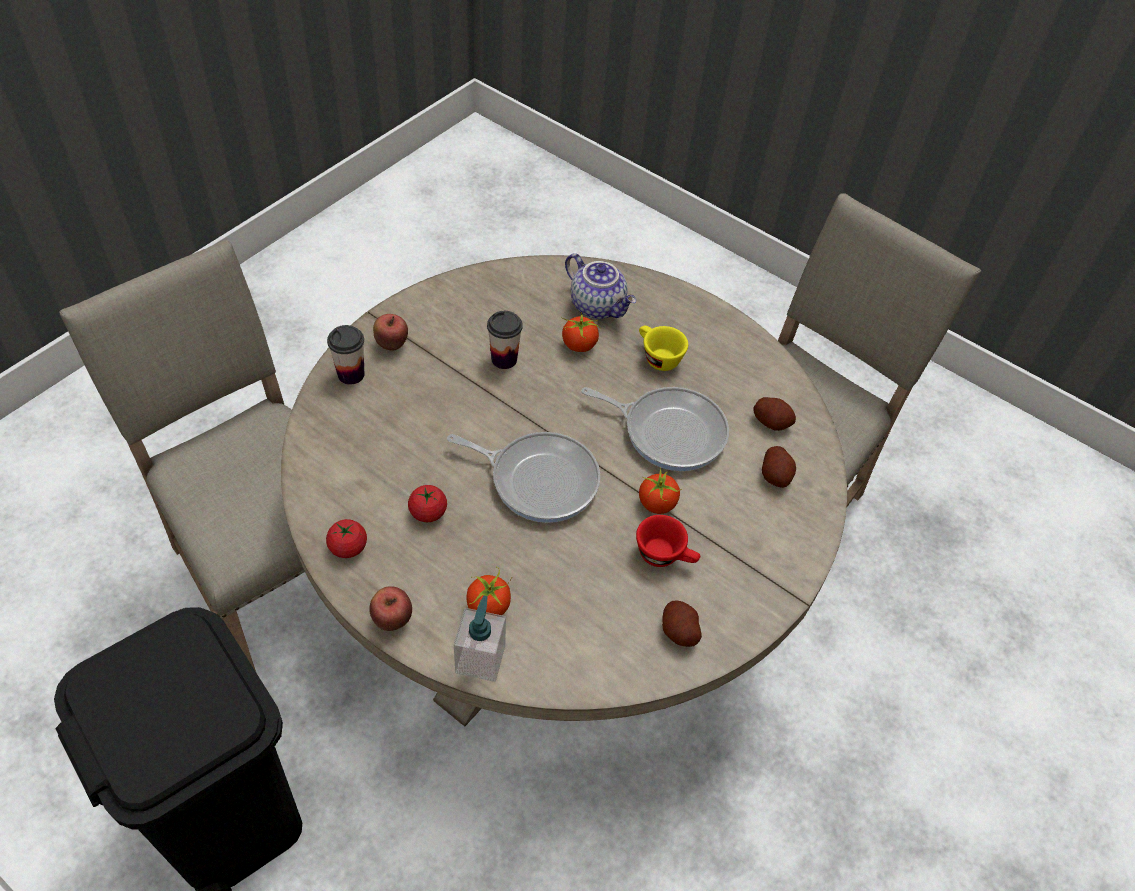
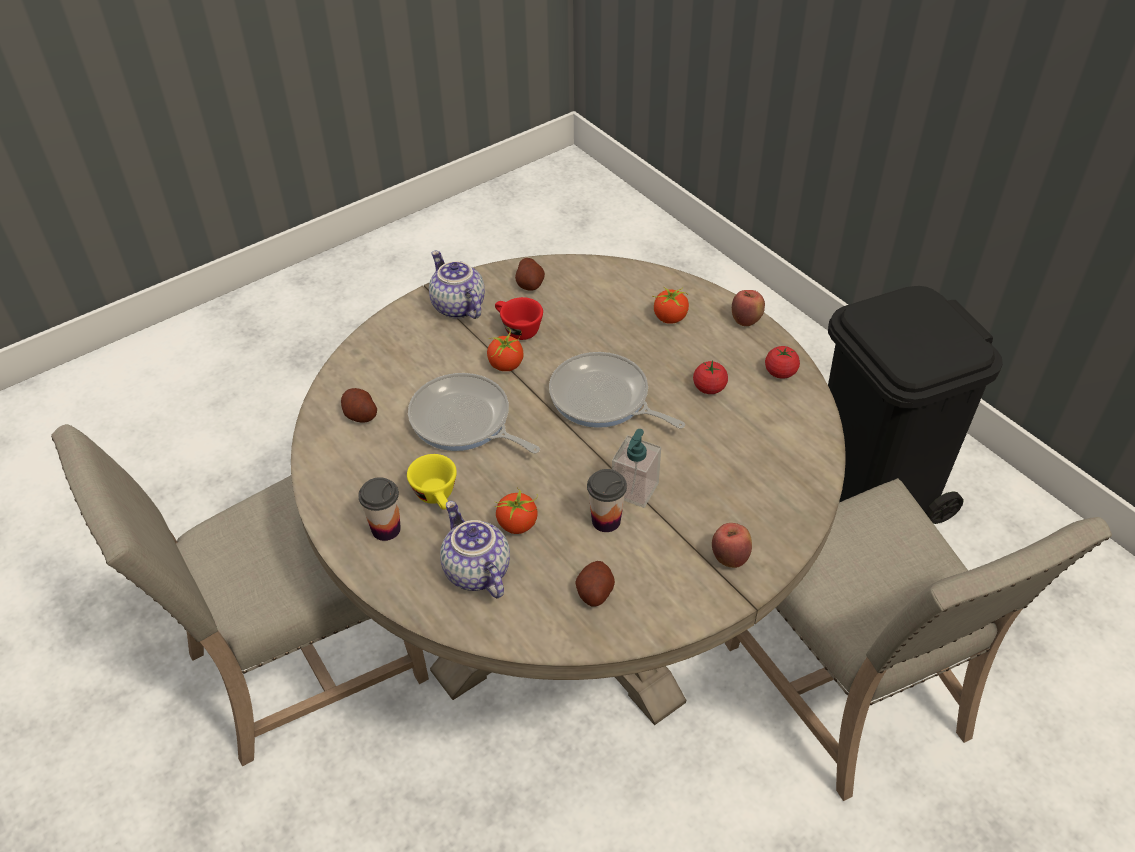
camera: 160 degrees left, 5 degrees down
(351, 374) = (777, 529): cup -> cup (386, 529)
(480, 659) = (682, 290): soap dispenser -> soap dispenser (634, 489)
(750, 576) = (457, 307): none -> teapot
(775, 475) = (388, 370): potato -> potato (594, 592)

